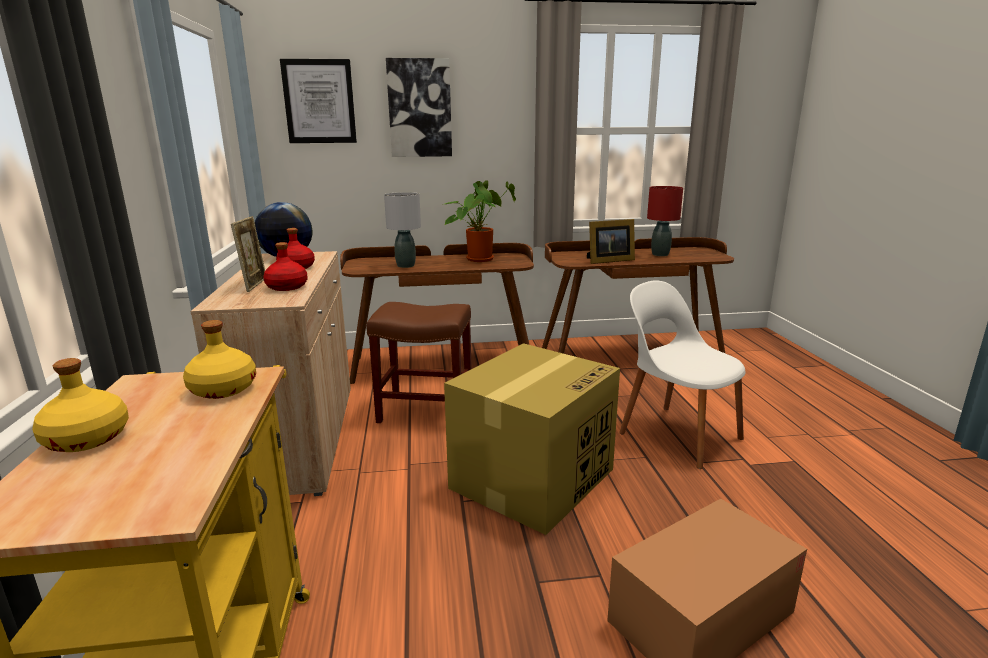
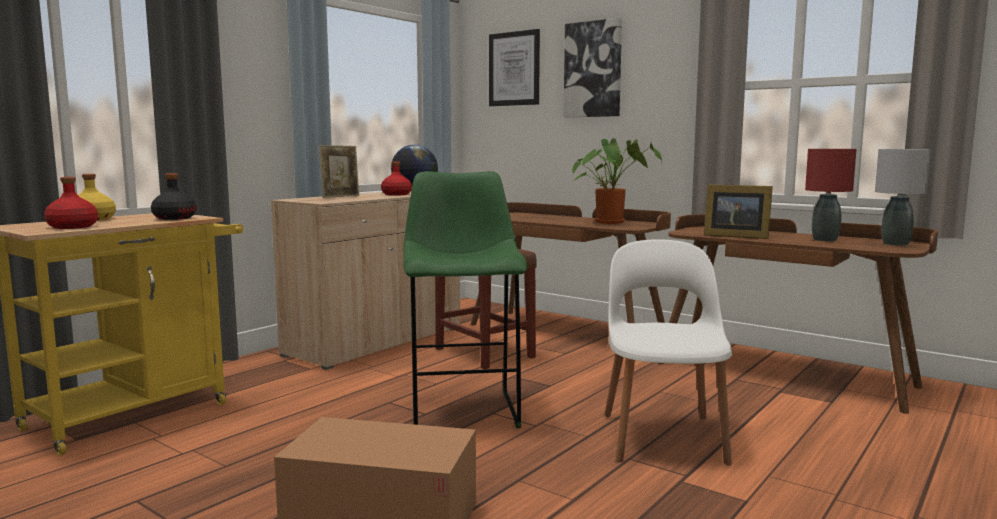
camera: 45 degrees right, 10 degrees down
(222, 389) = (174, 218): yellow bottle -> black bottle
(287, 287) = (350, 199): red bottle -> red bottle (72, 227)
(405, 266) = (533, 218): grey table lamp -> grey table lamp (895, 244)
(533, 477) = (463, 410): cardboard box -> green stool

